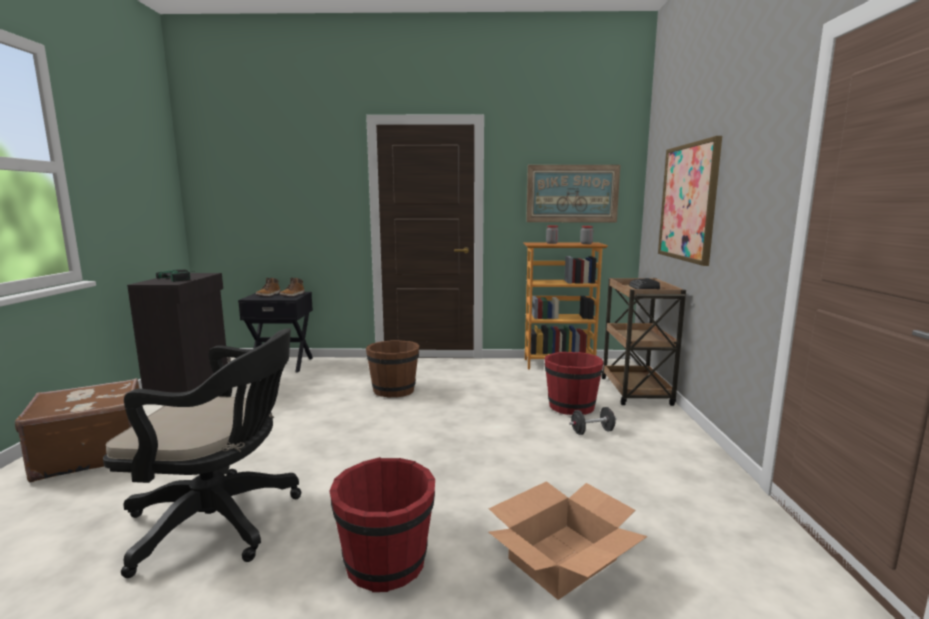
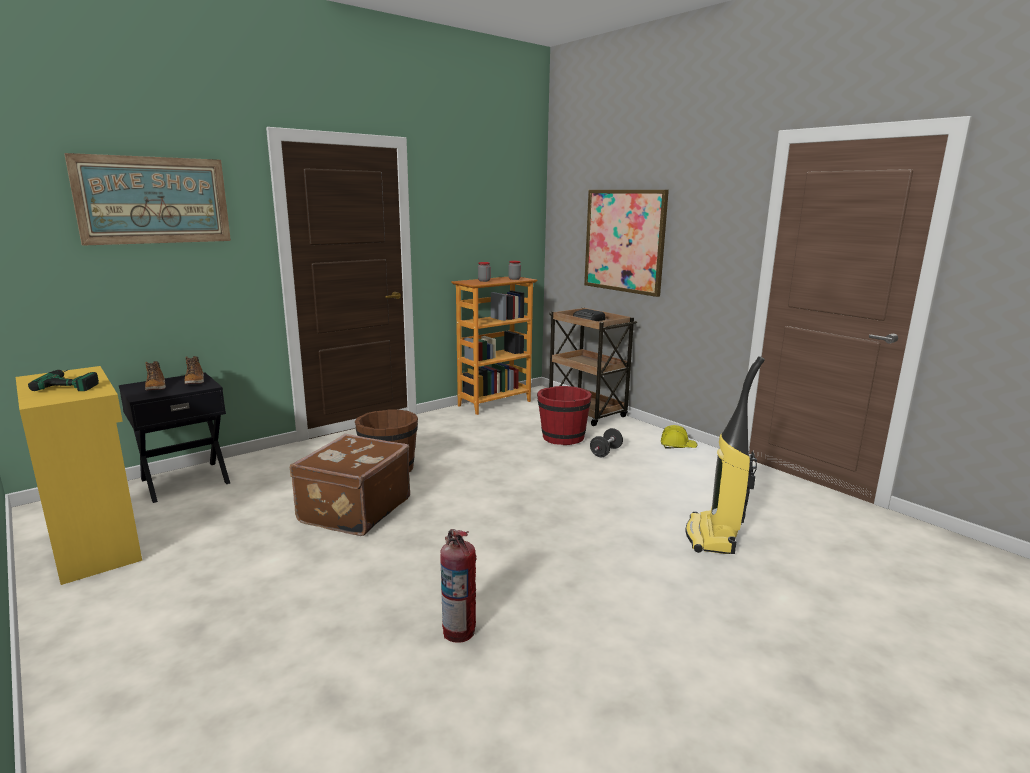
camera: 40 degrees left, 5 degrees up
(91, 454) = (146, 661): brown suitcase -> brown suitcase (353, 510)
(191, 385) = (97, 543): black cabinet -> yellow cabinet
(222, 522) = (459, 631): black office chair -> fire extinguisher
(386, 564) = (631, 589): red bucket -> none
(562, 559) = (713, 537): cardboard box -> vacuum cleaner
(572, 193) = (490, 227): picture -> picture (154, 200)
(689, 451) = (677, 446): none -> yellow hard hat

